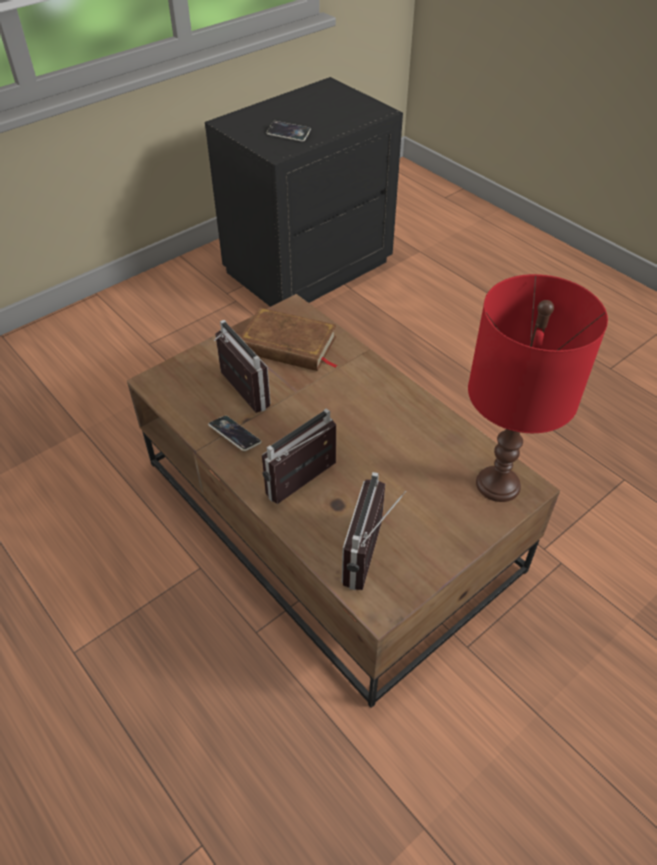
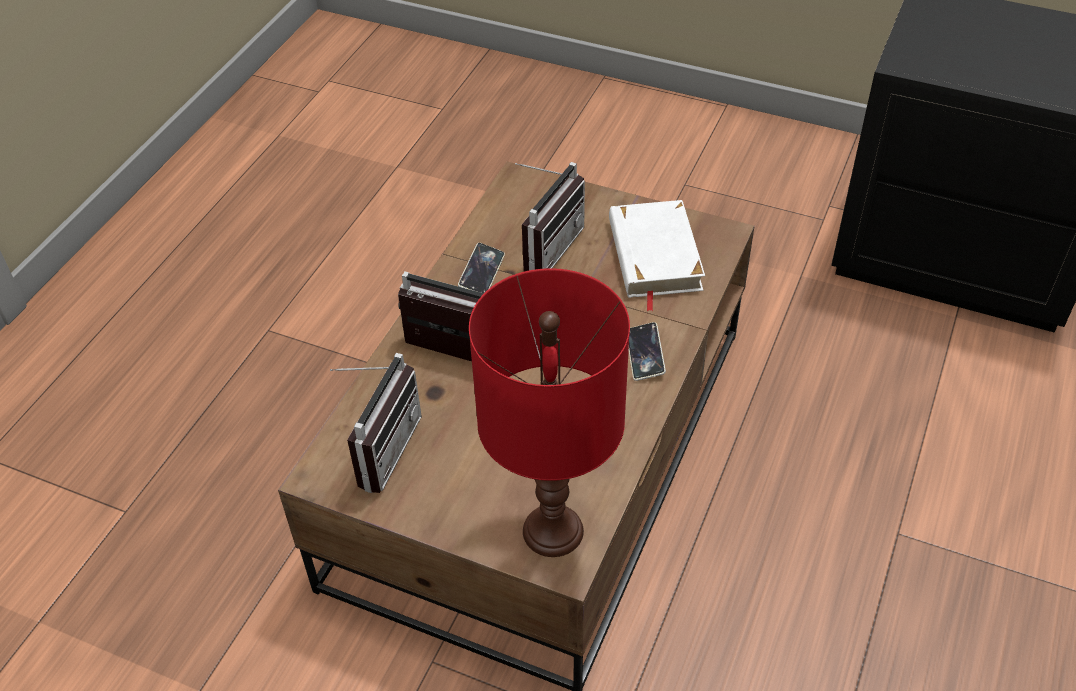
camera: 65 degrees right, 0 degrees up
(288, 134) = (960, 54): phone -> phone (645, 354)
(288, 345) = (653, 256): brown book -> white book
(373, 557) = (379, 448): radio -> radio turned 120 degrees clockwise

